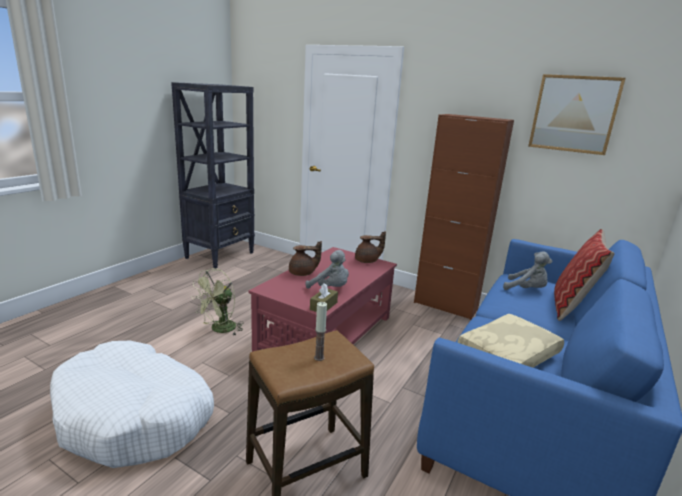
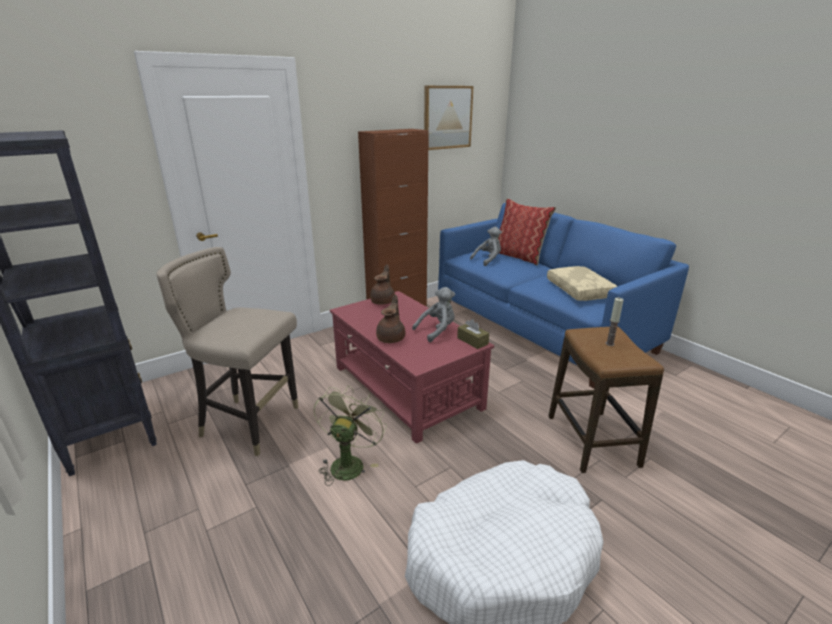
camera: 65 degrees left, 5 degrees up
(219, 329) = (349, 462): green fan -> green fan turned 135 degrees counterclockwise
(245, 287) = (251, 424): none -> beige stool

